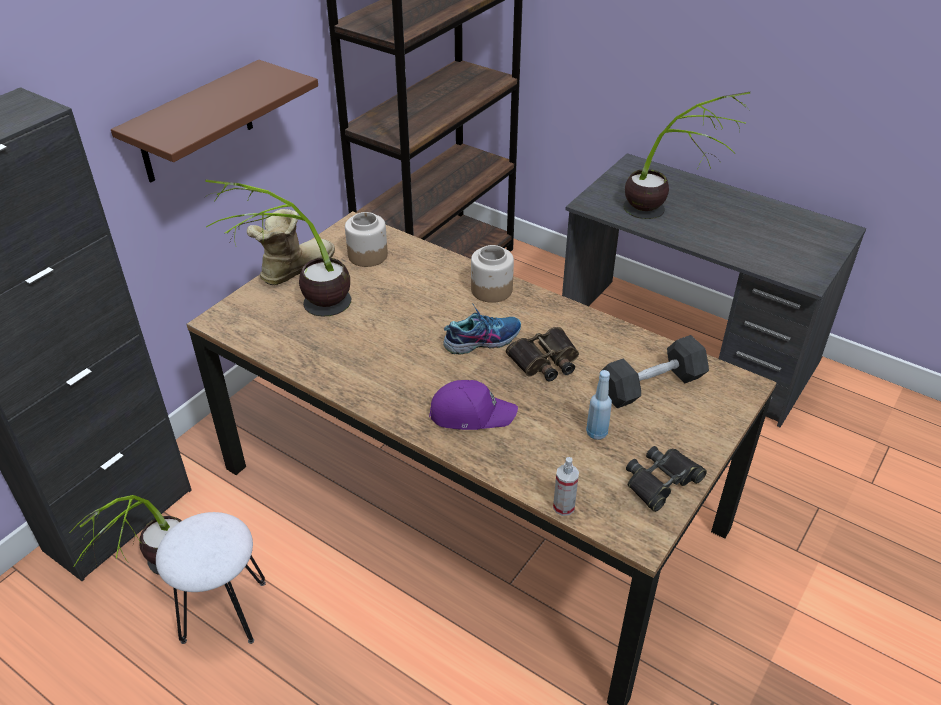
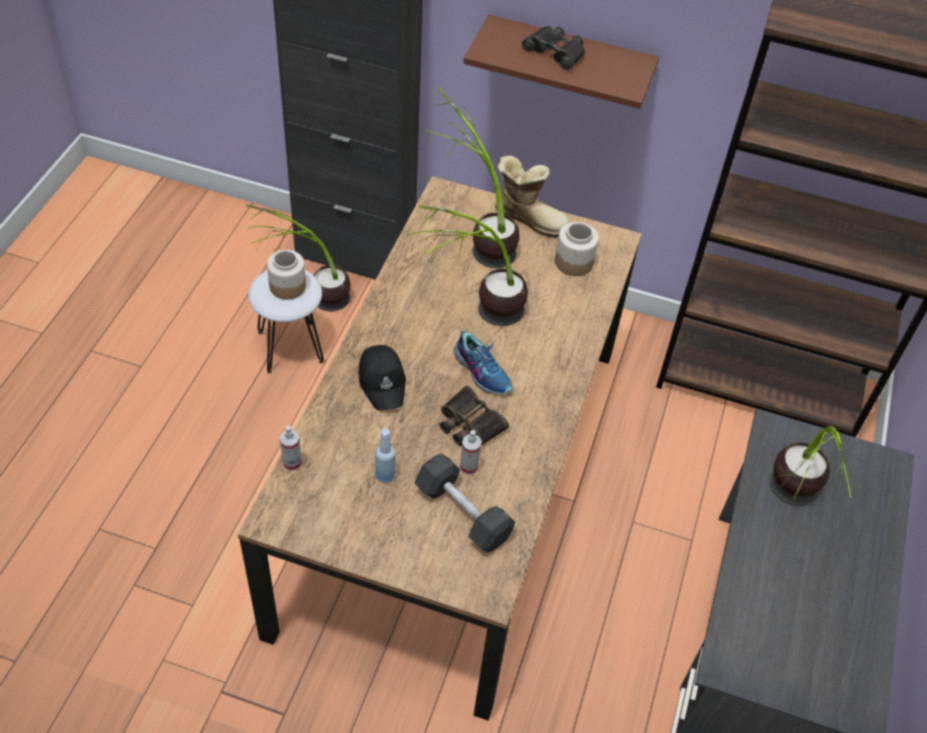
camera: 70 degrees right, 10 degrees up
(403, 331) = (473, 313): none -> potted plant
(471, 413) = (383, 381): purple cap -> black cap
(491, 290) = (560, 364): jar -> jar (287, 286)
(597, 371) = (469, 466): none -> spray bottle
(661, 481) = (338, 531): black binoculars -> black binoculars (555, 52)

